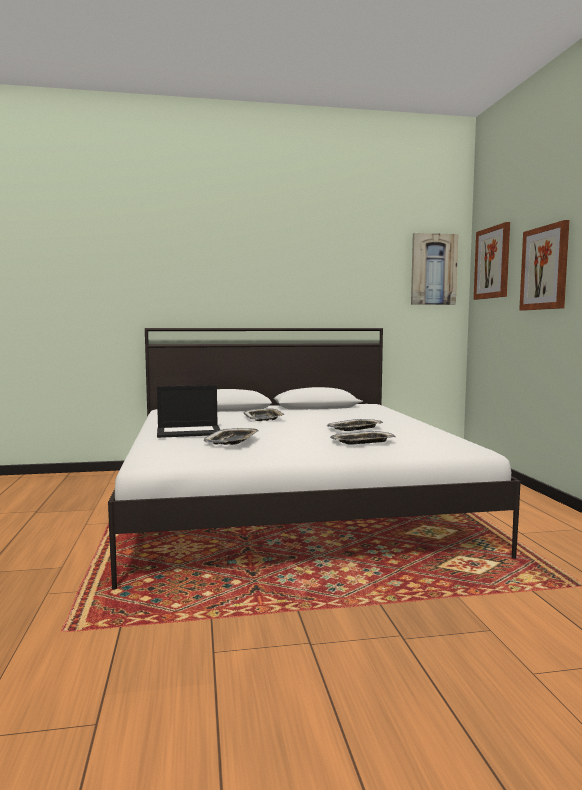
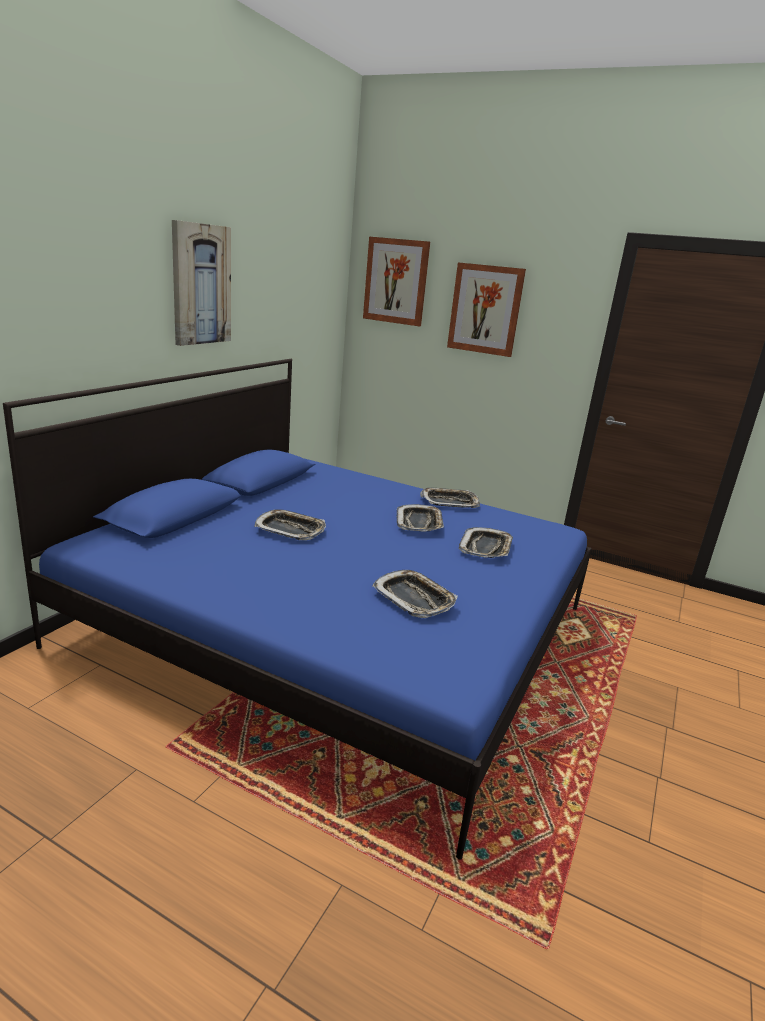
camera: 55 degrees left, 15 degrees up
(189, 432) = (309, 597): laptop -> none
(290, 504) = (338, 625): white bed -> blue bed
(418, 427) = (449, 502): none -> tray
(433, 269) = (325, 278): picture -> picture (201, 284)

